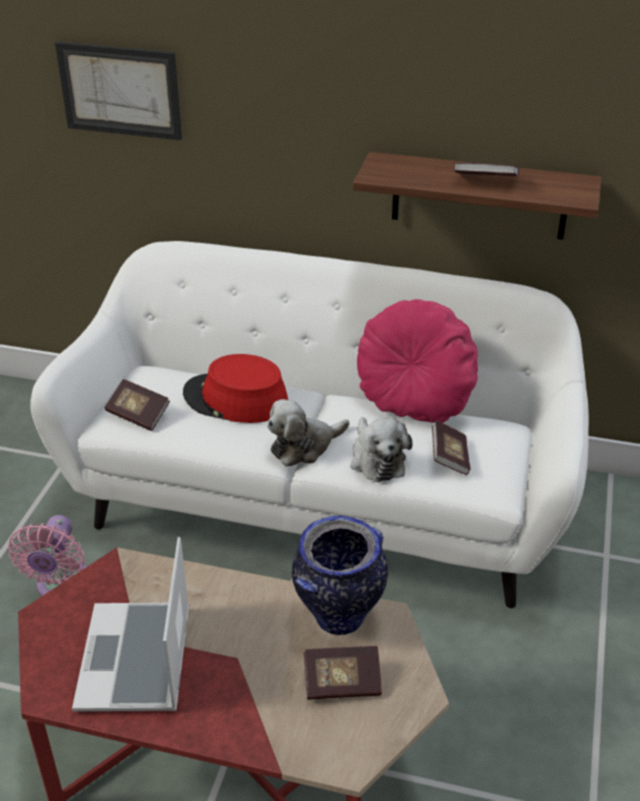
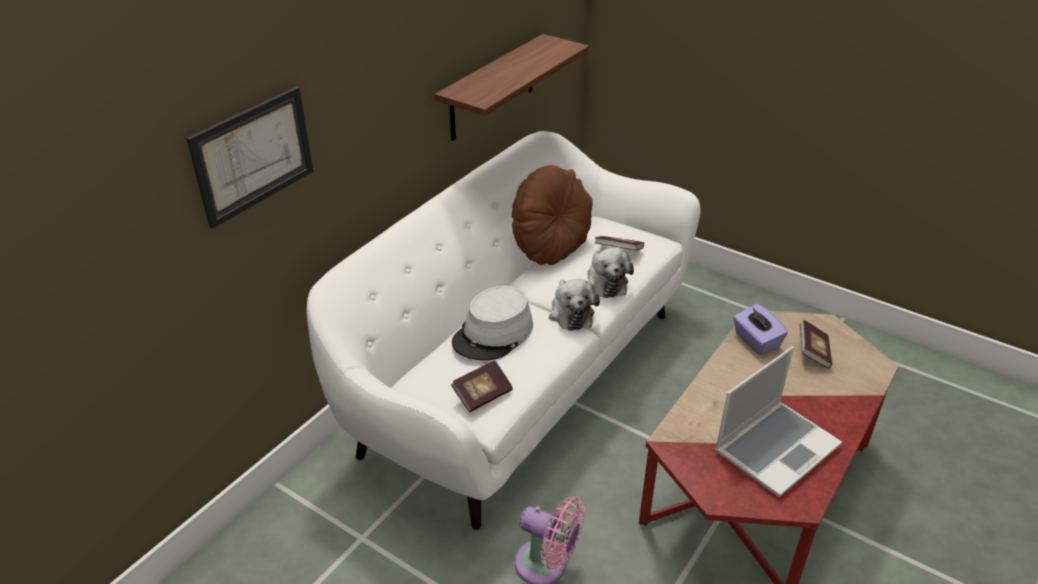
camera: 70 degrees left, 0 degrees up
(137, 660) = (776, 447): laptop -> laptop turned 60 degrees counterclockwise
(235, 399) = (493, 334): red hat -> grey hat
(338, 619) = (756, 341): vase -> purple tissue box
(376, 459) = (605, 282): plush toy -> plush toy turned 75 degrees clockwise
(414, 406) = (551, 251): pink pillow -> brown pillow
(485, 182) = (524, 66): book -> none

